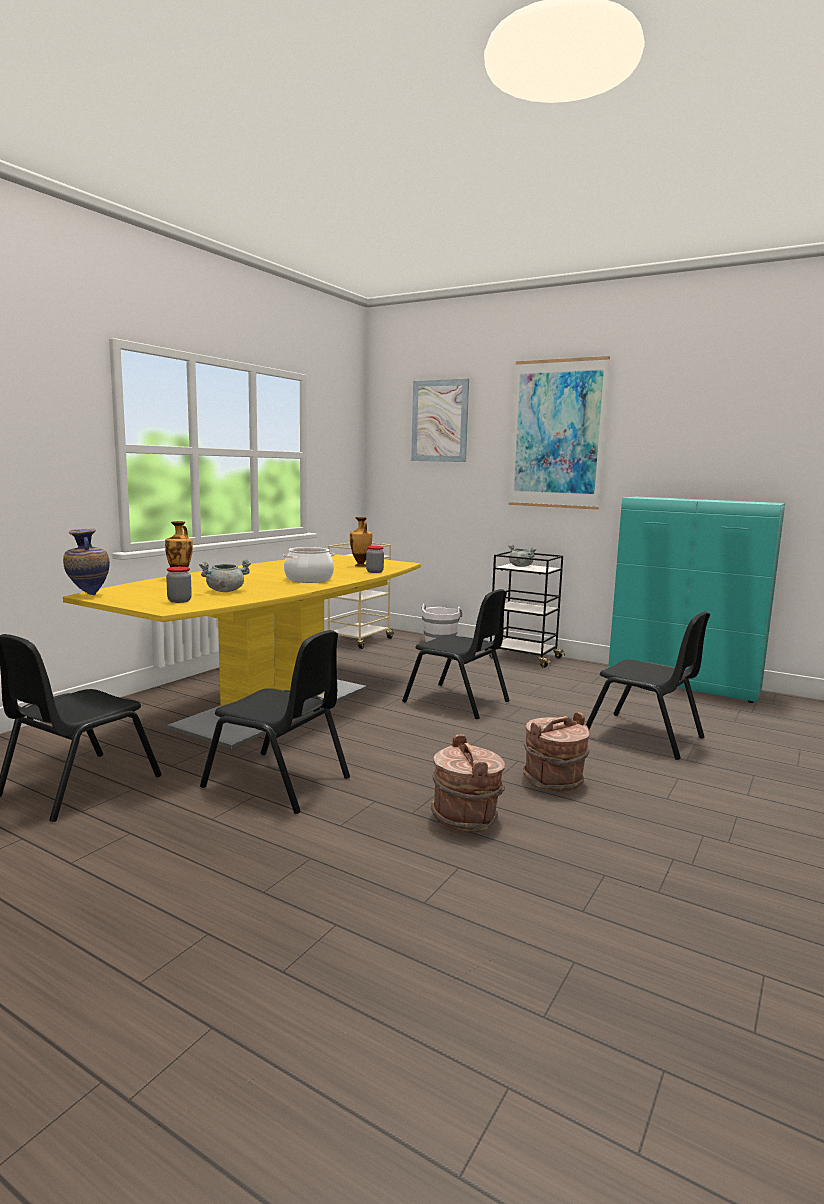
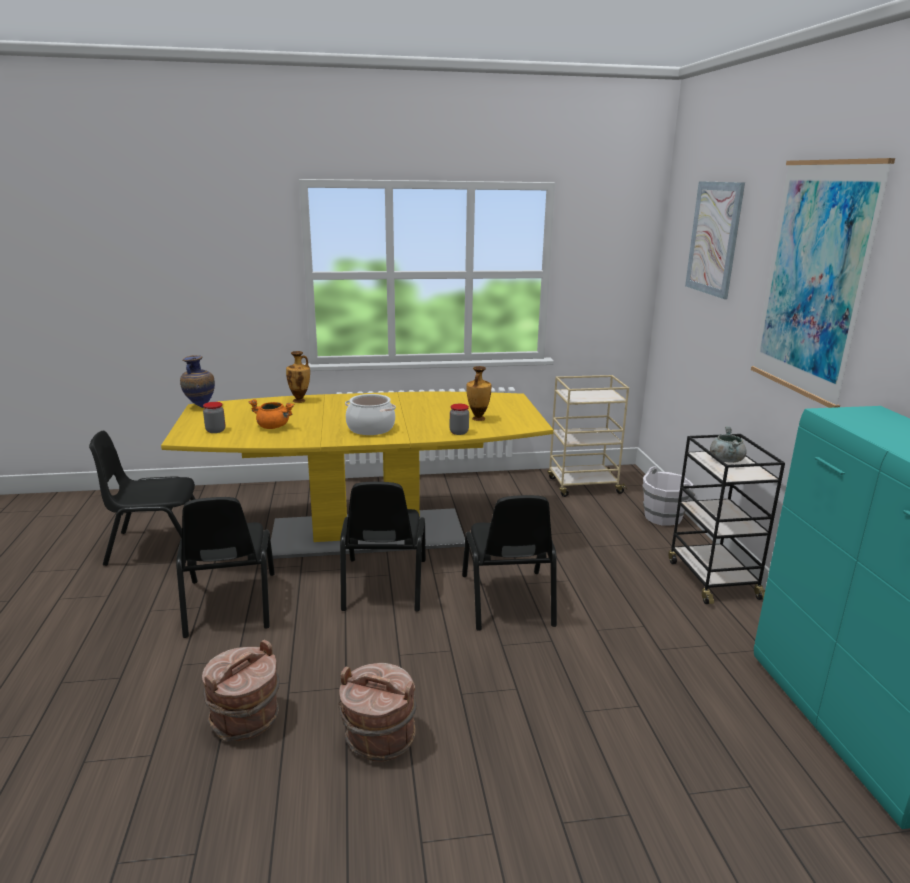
camera: 50 degrees right, 10 degrees up
(225, 591) = (274, 427): grey cooking pot -> orange cooking pot
(644, 736) = (592, 759): black chair -> black chair (383, 584)

